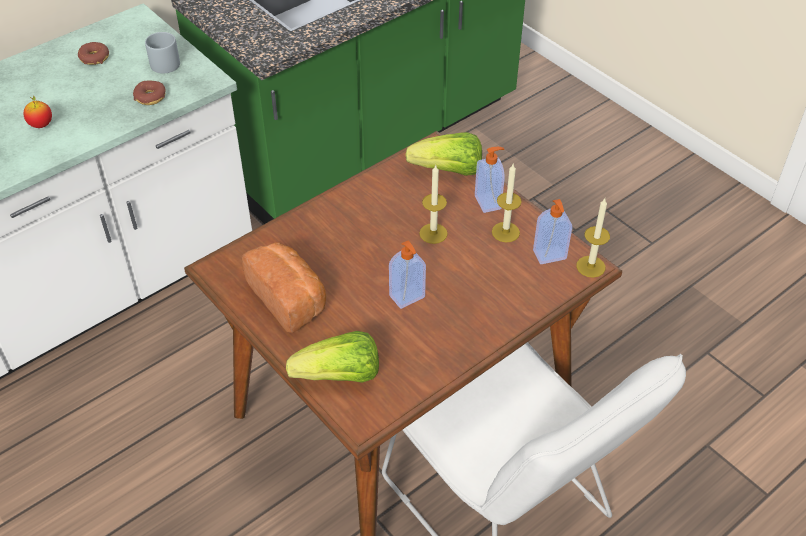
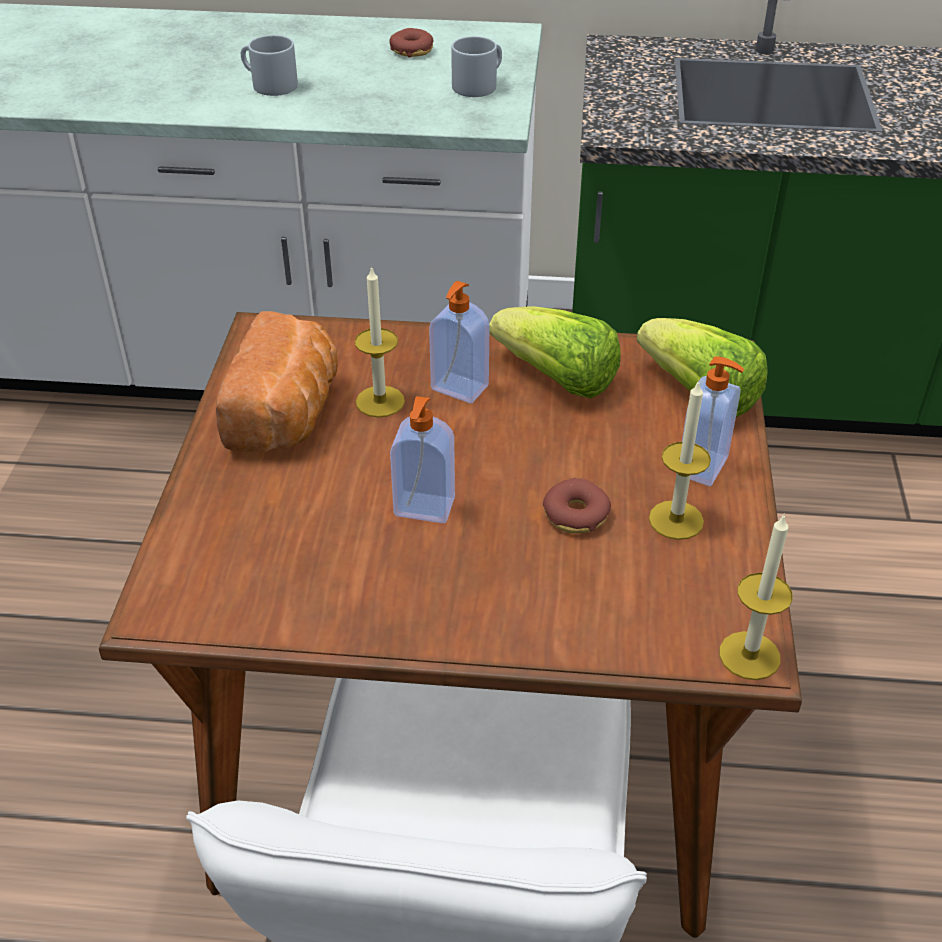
camera: 45 degrees right, 5 degrees down
(41, 125) = (268, 84): apple -> grey mug
(150, 97) = (410, 110): donut -> donut (576, 514)
(340, 376) = (211, 540): lettuce -> lettuce (557, 378)
(433, 233) = (569, 456): candle -> candle (380, 401)
(550, 256) = (702, 595): soap dispenser -> soap dispenser (458, 389)

